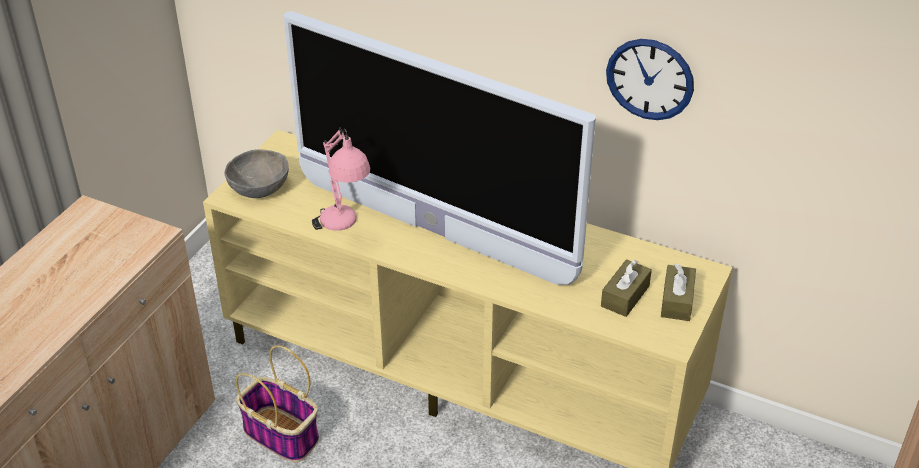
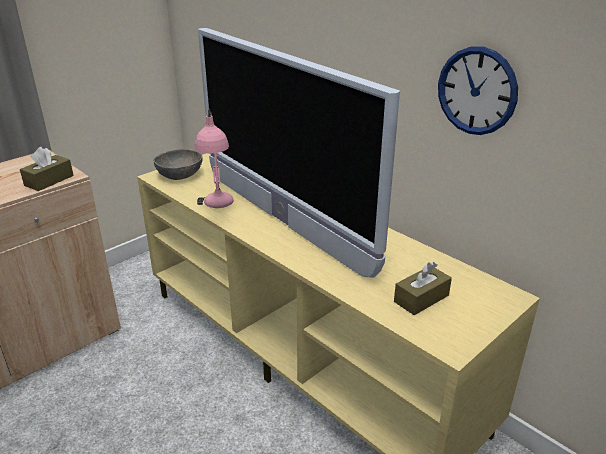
camera: 20 degrees right, 10 degrees down
(282, 435) = (150, 365): basket -> none
(677, 301) = (471, 313): brown tissue box -> brown tissue box (49, 180)

